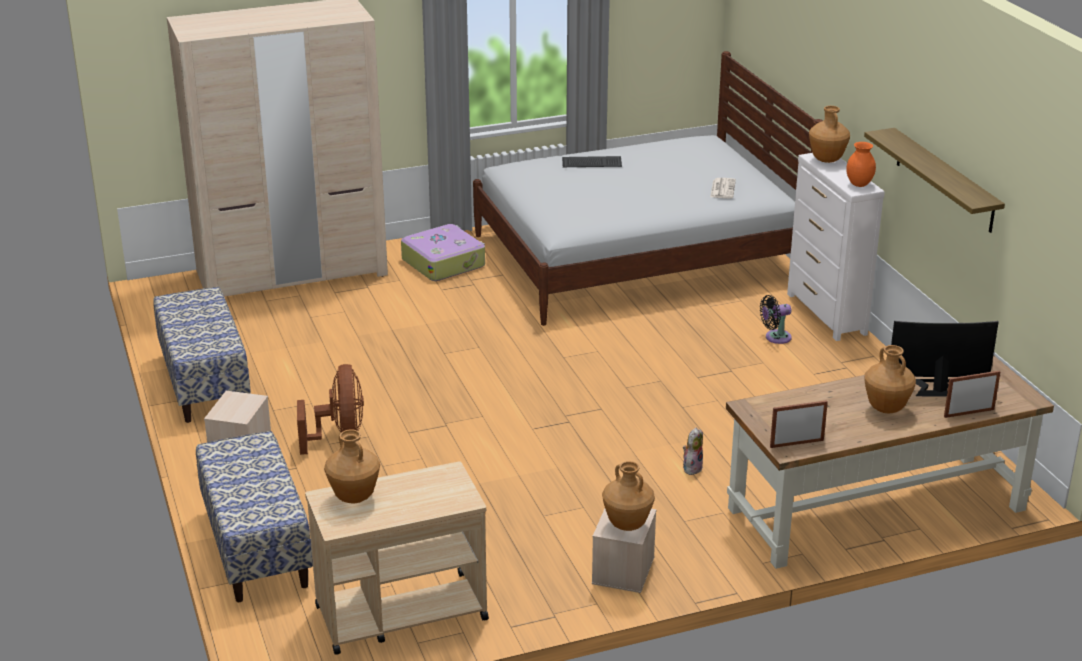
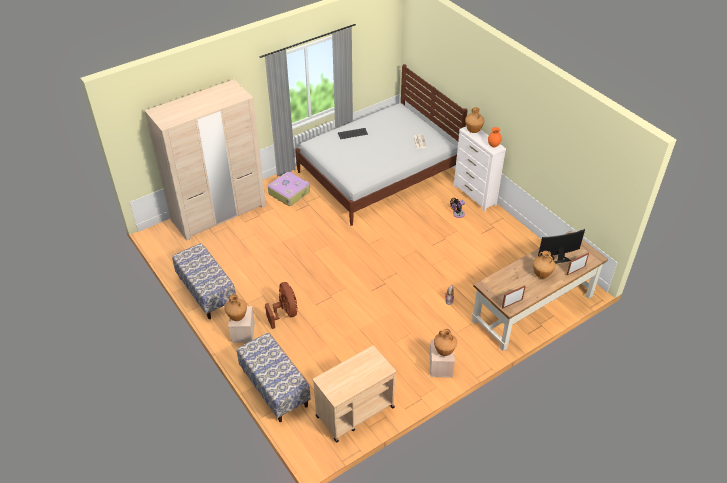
camera: 15 degrees left, 15 degrees up
(354, 497) = (336, 377): brown vase -> brown vase (237, 317)
(944, 180) = (541, 150): shelf -> none

